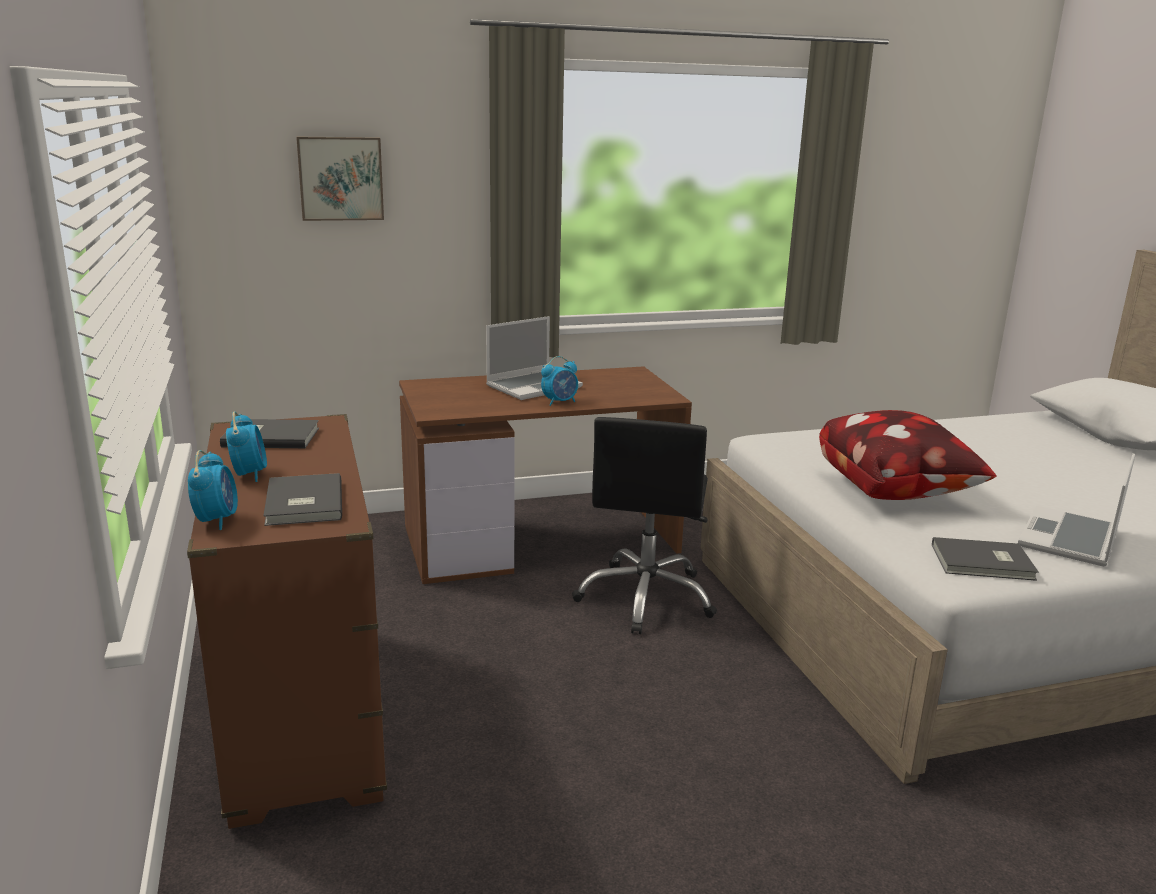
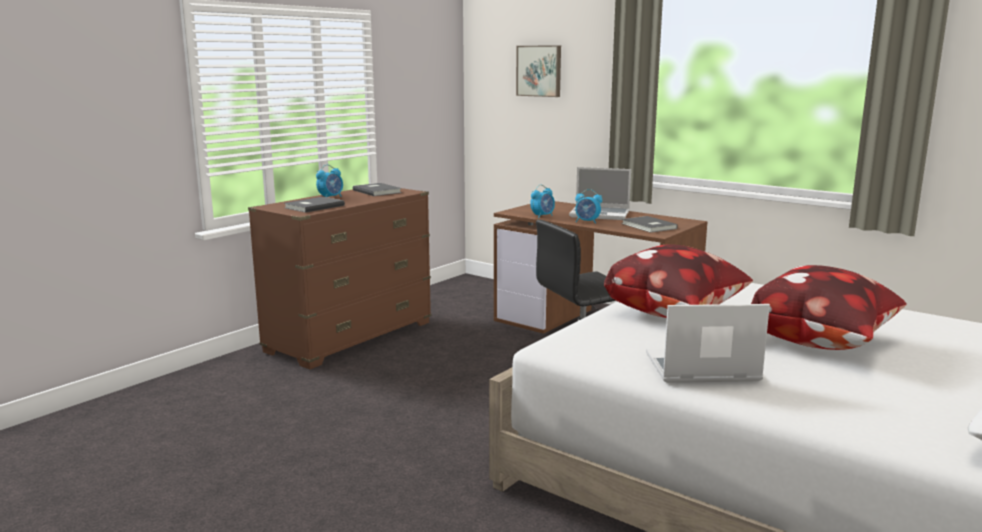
camera: 55 degrees right, 5 degrees down
(217, 520) = (280, 204): alarm clock -> alarm clock (542, 216)
(984, 563) = (593, 350): grey book -> grey book (648, 226)
(1024, 474) = (823, 343): none -> pillow

